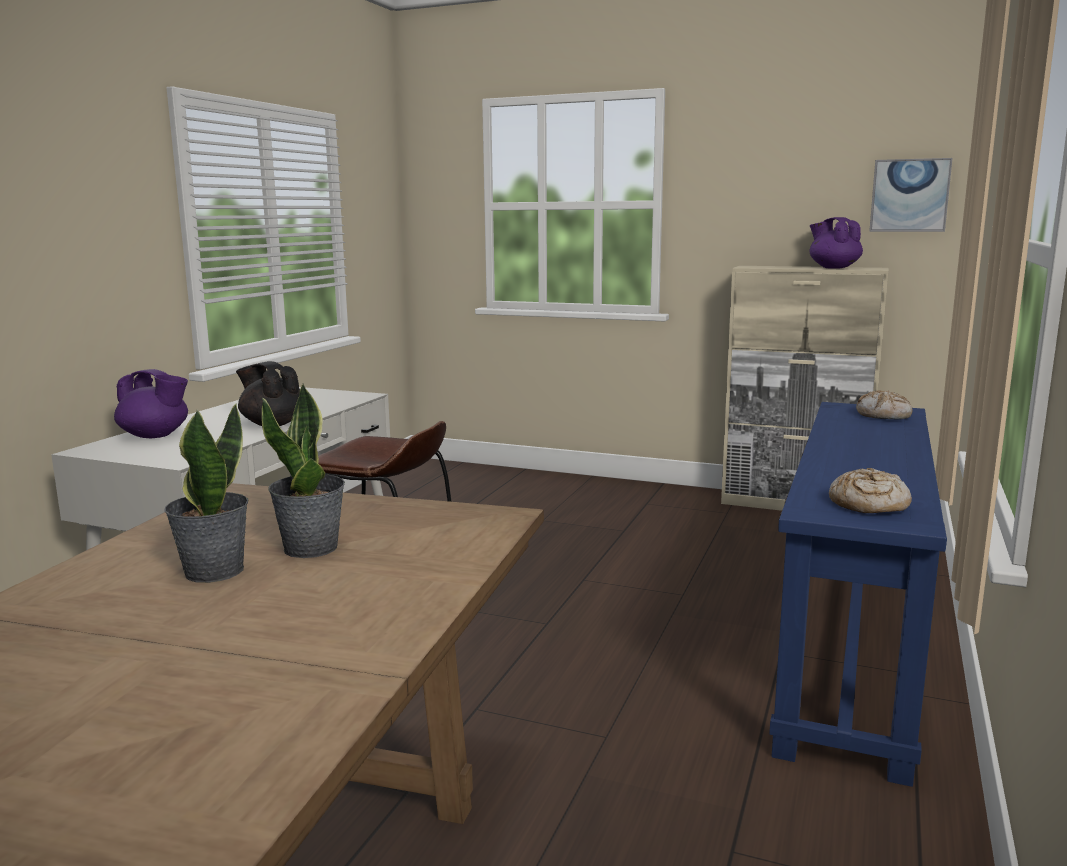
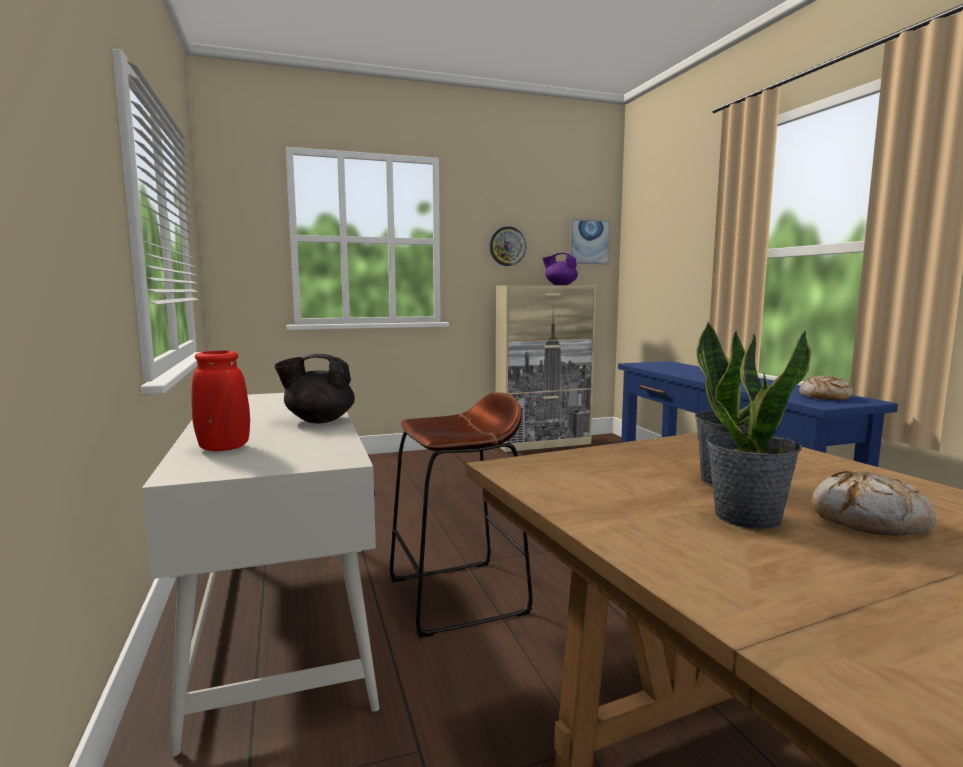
camera: 40 degrees left, 5 degrees down
(155, 436) = (223, 448): purple teapot -> red vase
(762, 207) = (507, 246): none -> wall clock
(883, 415) = (669, 365): bread -> bread (869, 520)

